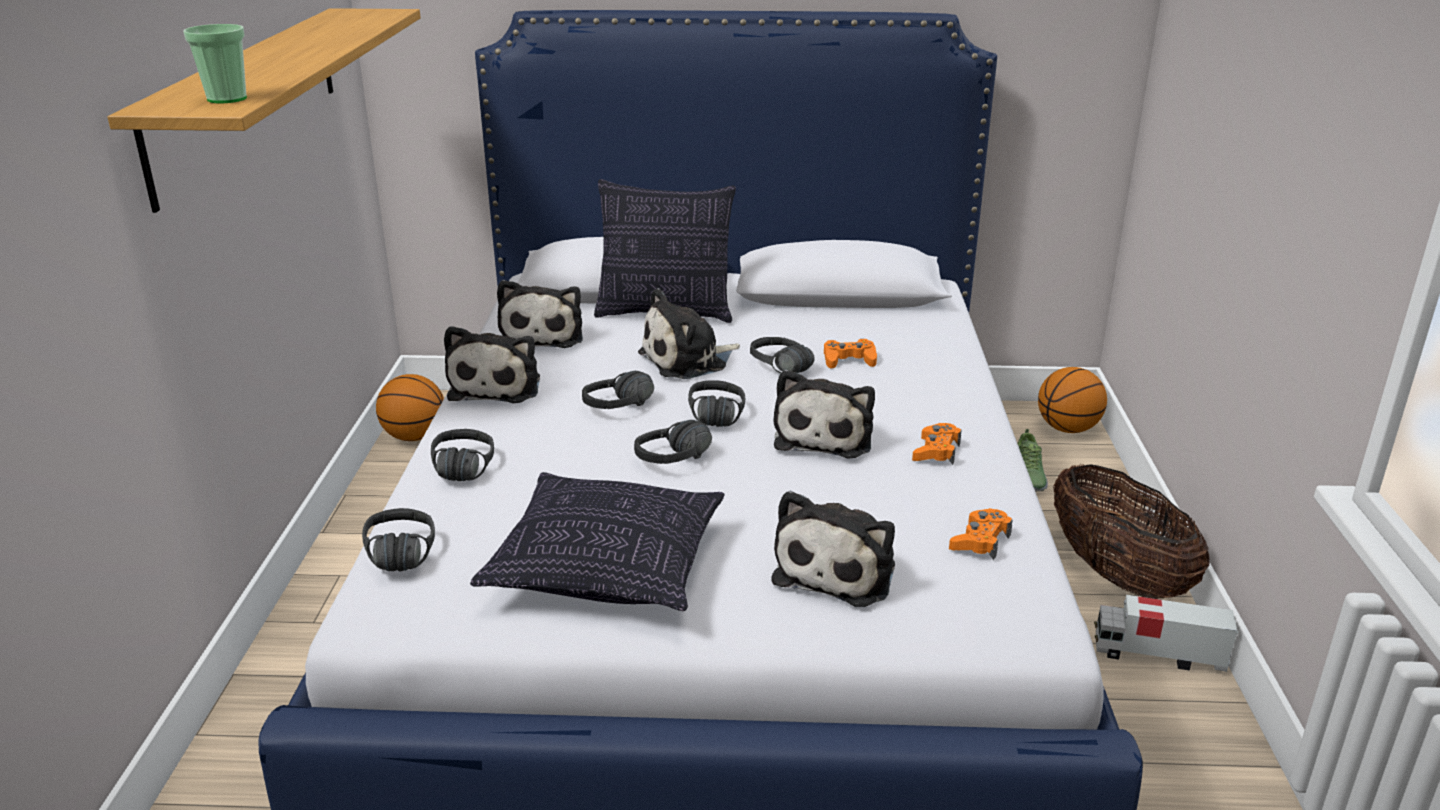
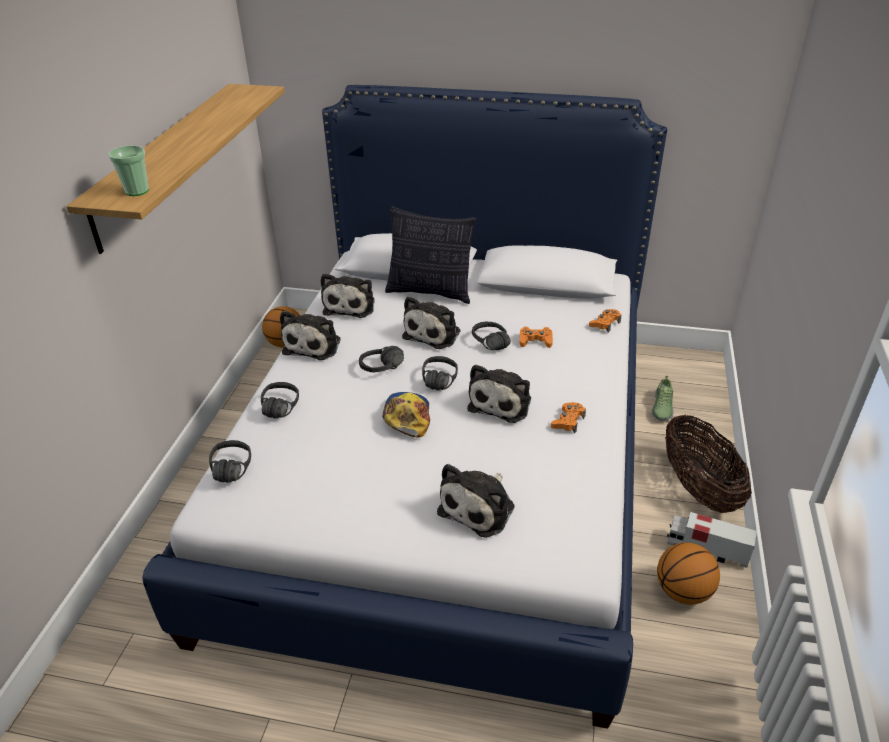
camera: 10 degrees right, 10 degrees up
(608, 568) = (345, 490): pillow -> none
(680, 463) = (407, 416): black headphones -> cap
(688, 360) = (434, 333): plush toy -> plush toy turned 45 degrees counterclockwise
(980, 541) = (573, 494): orange game controller -> orange game controller (605, 324)
(1068, 429) = (700, 372): basketball -> basketball (683, 592)

